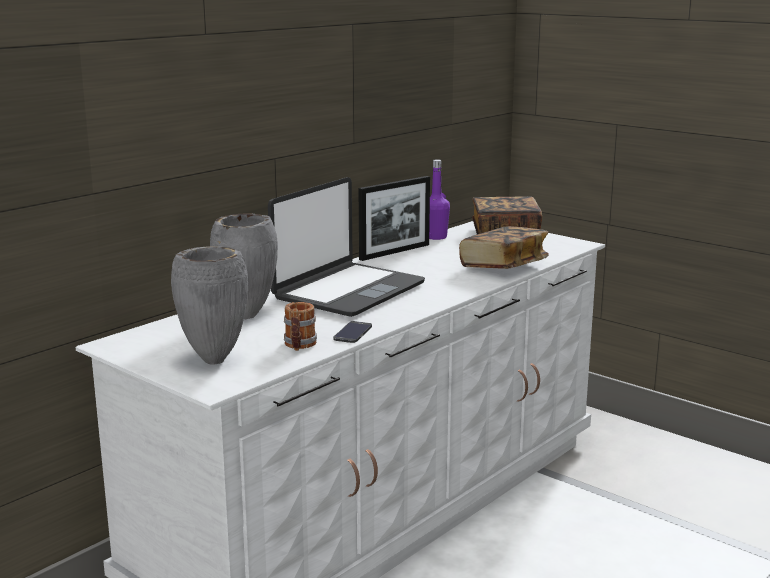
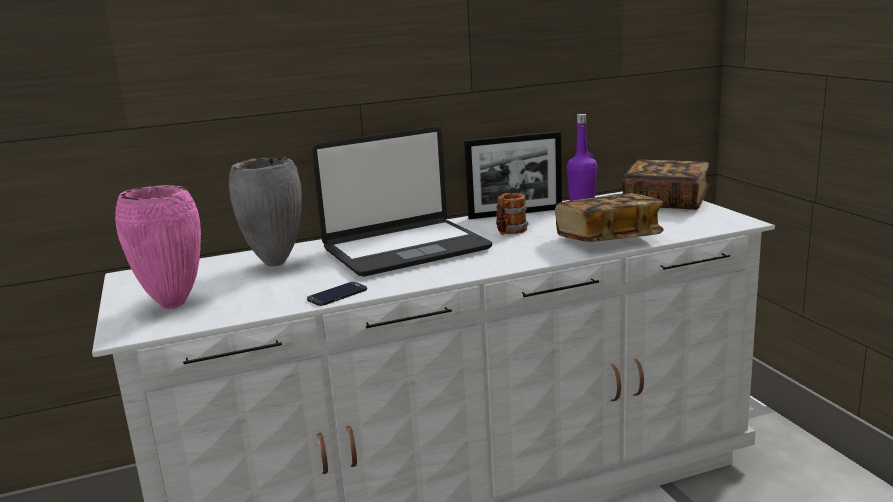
camera: 30 degrees right, 0 degrees up
(215, 360) = (174, 304): grey vase -> pink vase
(299, 346) = (267, 301): mug -> mug (509, 232)

